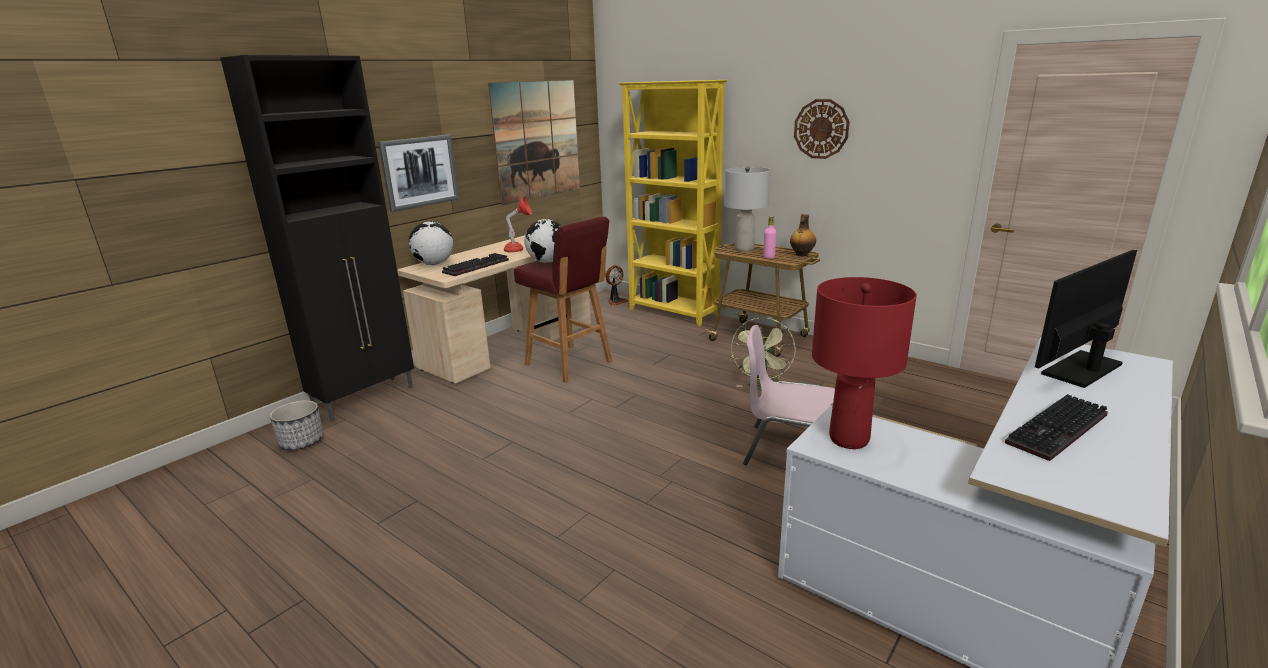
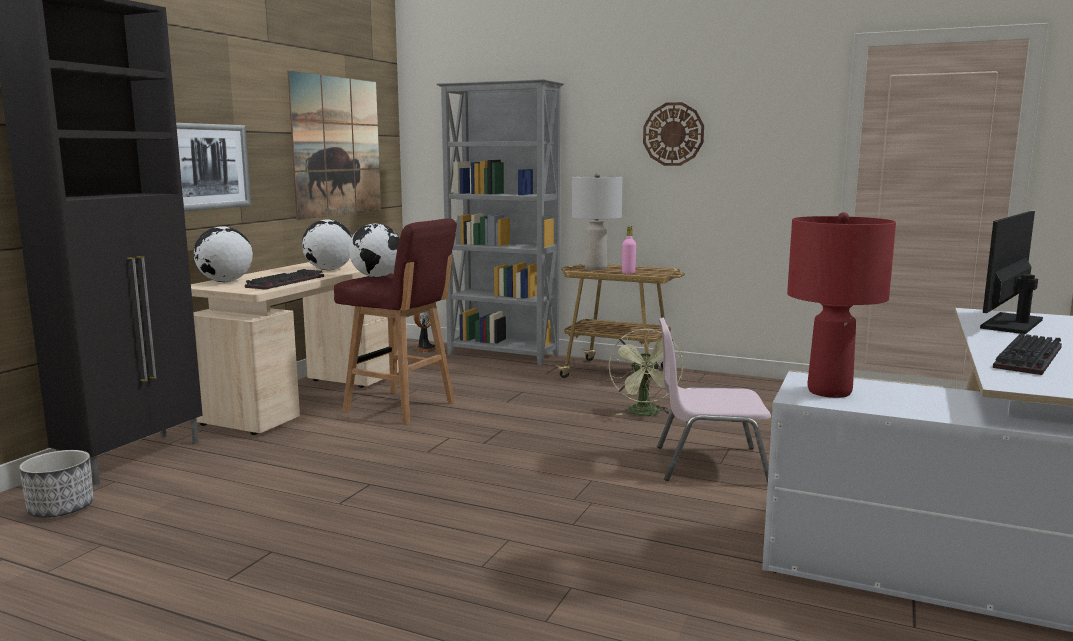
camera: 15 degrees left, 10 degrees down
(519, 250) = (329, 270): red table lamp -> globe
(673, 312) = (503, 355): yellow bookcase -> grey bookcase
(801, 255) = (662, 270): bottle -> none

